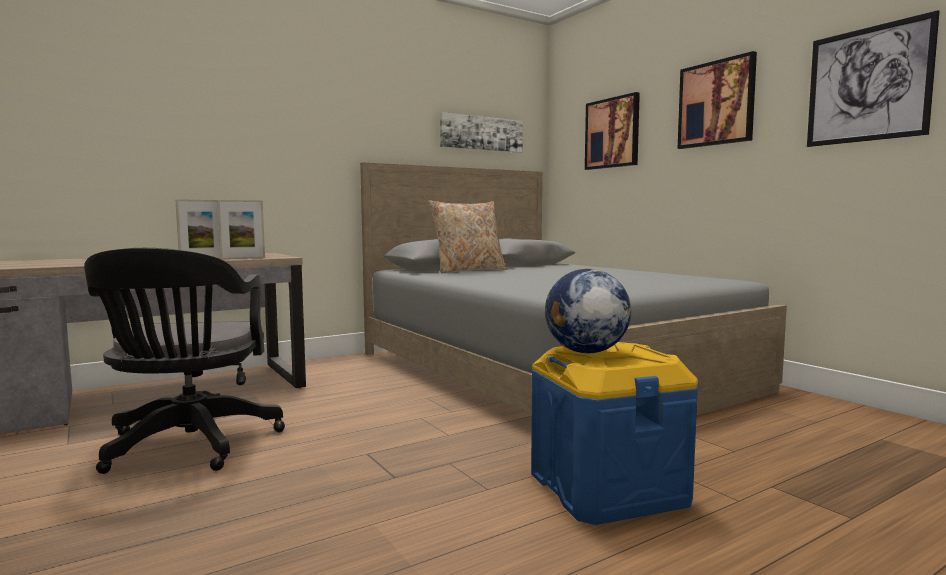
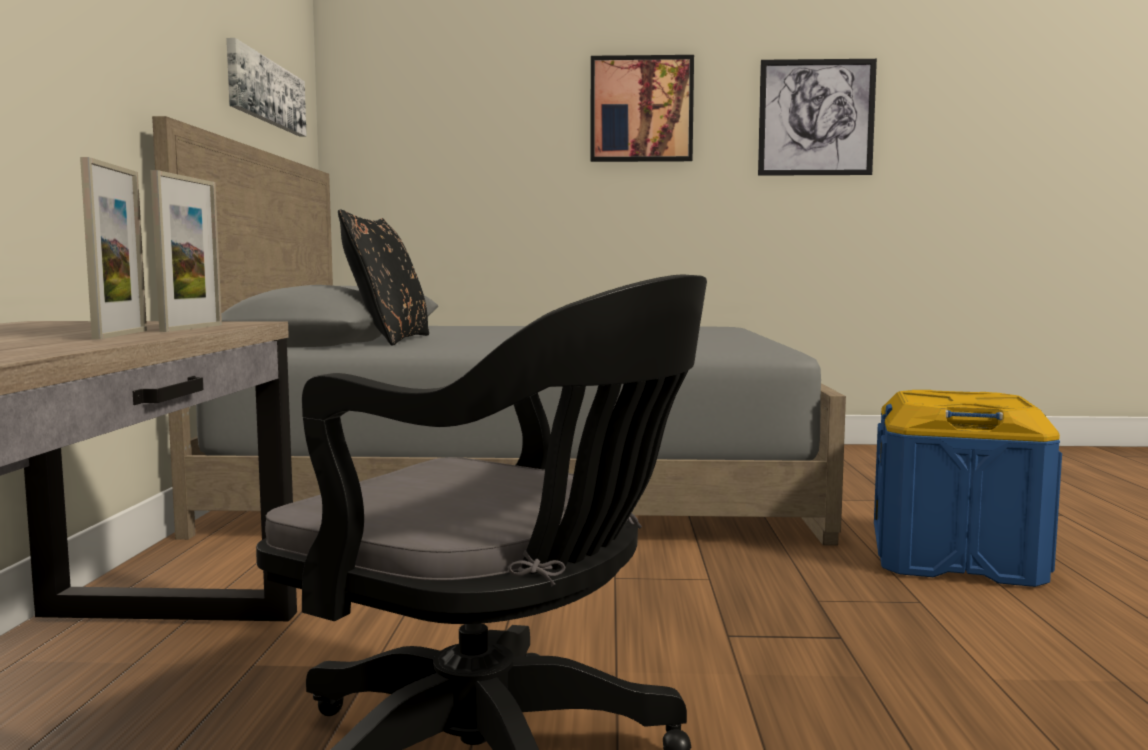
camera: 55 degrees left, 0 degrees up
(468, 270) = (388, 340): beige pillow -> black pillow
(585, 352) = (950, 401): globe -> none
(612, 133) = (466, 126): picture -> none

